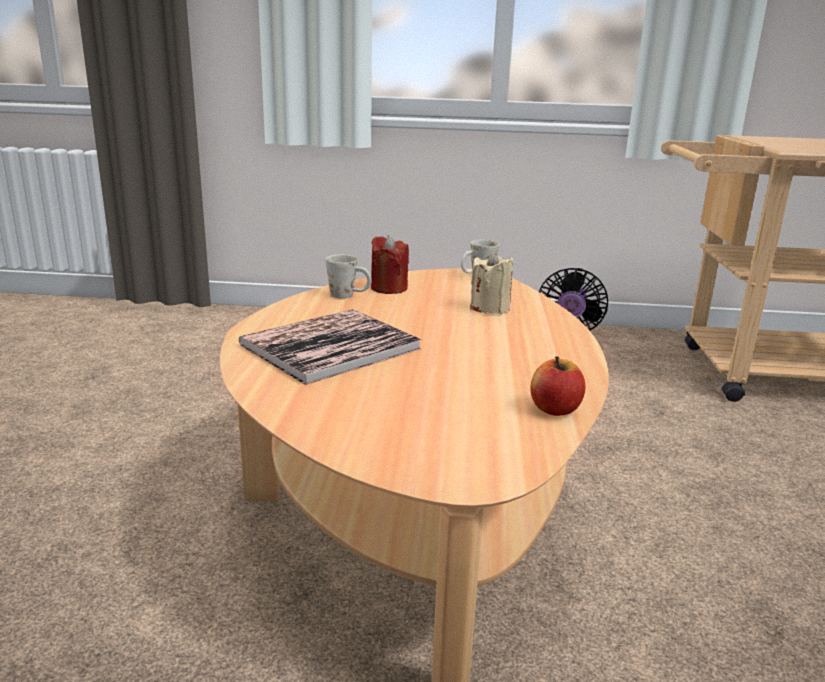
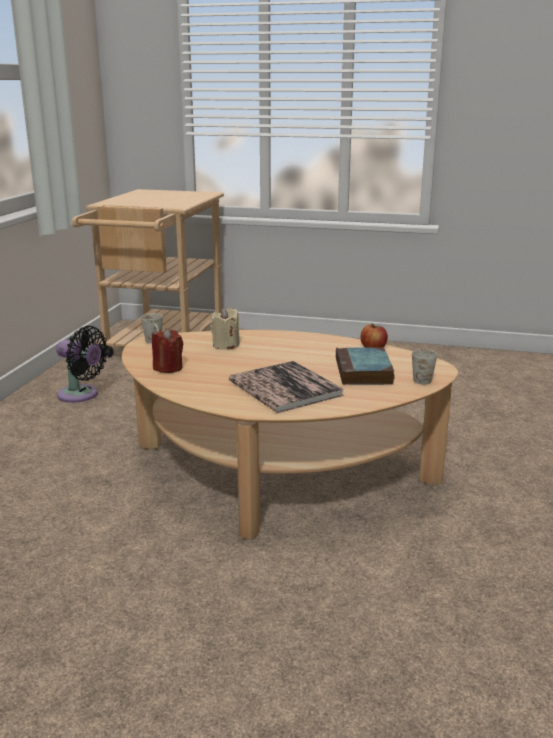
camera: 80 degrees left, 0 degrees up
(349, 296) = (180, 380): white mug -> white mug (424, 379)
(415, 400) = (364, 372): none -> book

